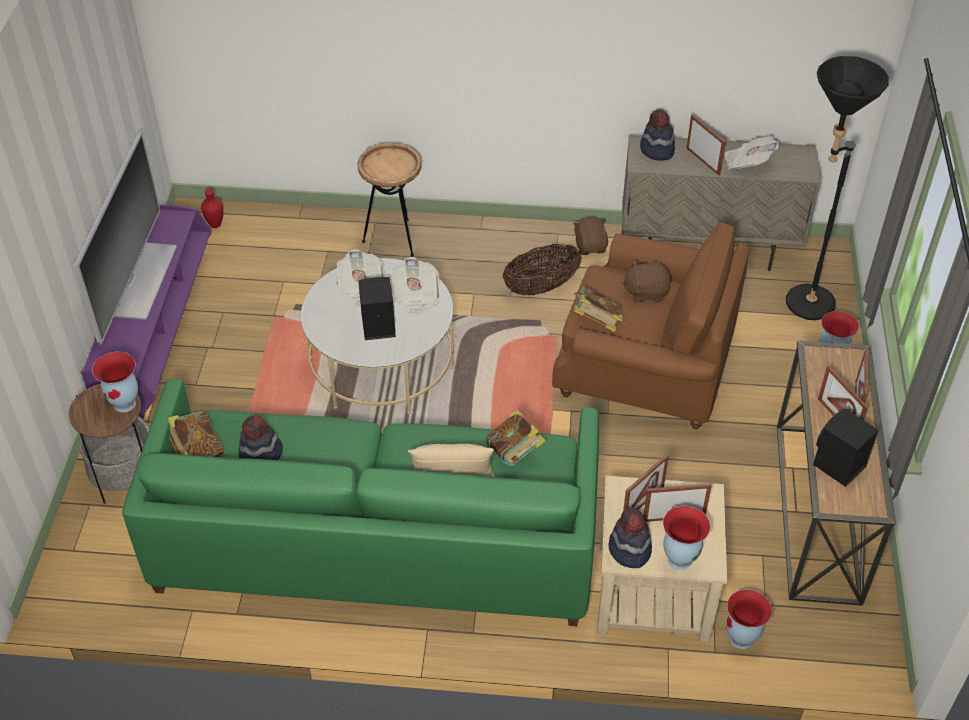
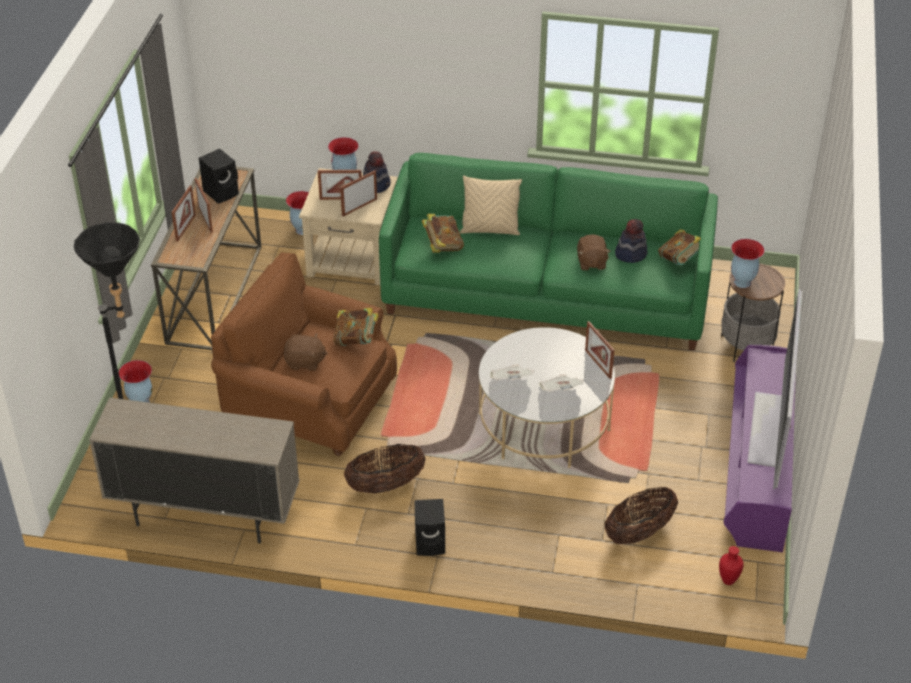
camera: 175 degrees left, 5 degrees down
(291, 259) = (639, 532): none -> basket
(377, 326) = (546, 358): black speaker -> black speaker (431, 543)
(394, 238) = (531, 550): brown side table -> none
(590, 247) = (325, 527): brown plush toy -> brown plush toy (591, 262)
(656, 150) = (255, 443): hat -> none
(703, 161) = (213, 427): picture frame -> picture frame (598, 364)
(747, 163) = (169, 422): newspaper -> none

